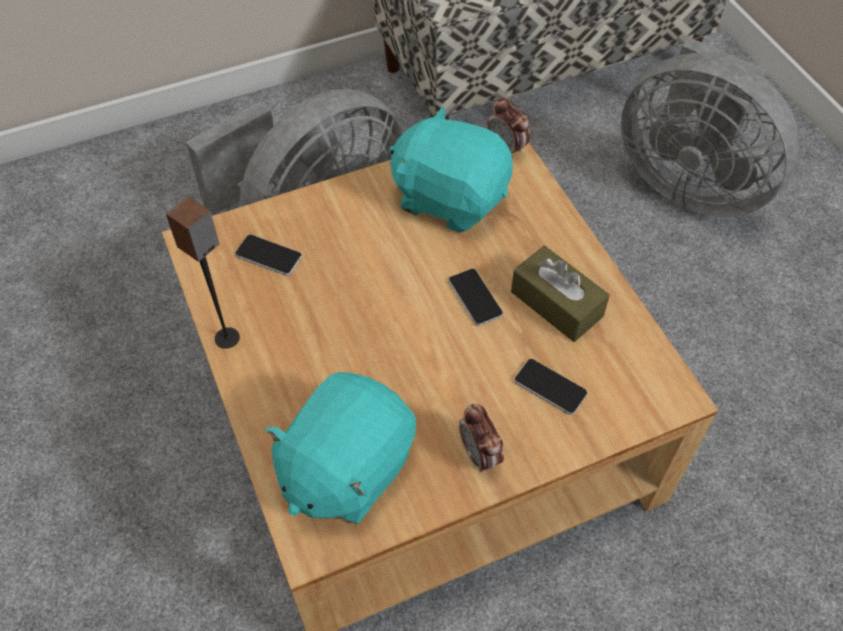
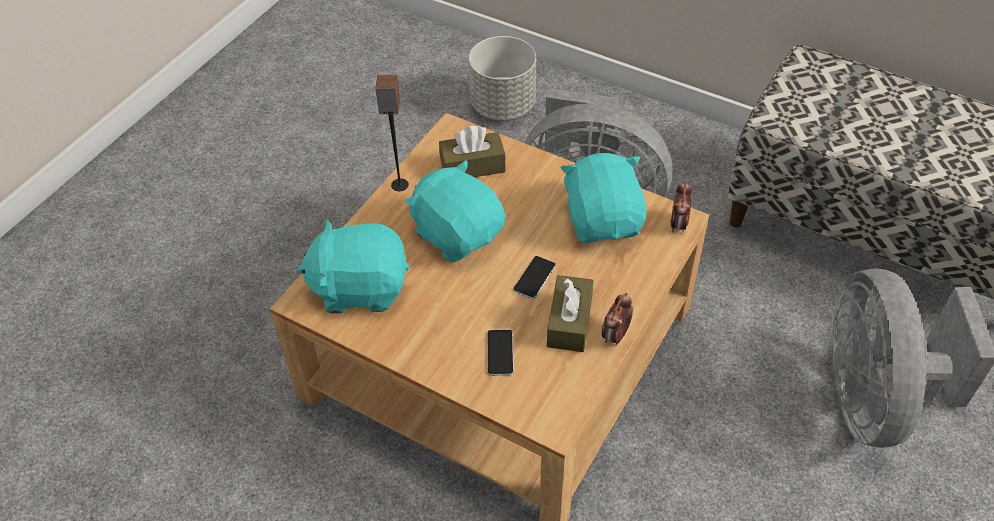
camera: 55 degrees right, 5 degrees down
(111, 209) = (503, 105): none -> grey planter
(268, 256) = (472, 166): phone -> brown tissue box
(353, 326) = (458, 233): none -> turquoise plush toy
(480, 455) = (420, 344): alarm clock -> alarm clock (615, 335)

